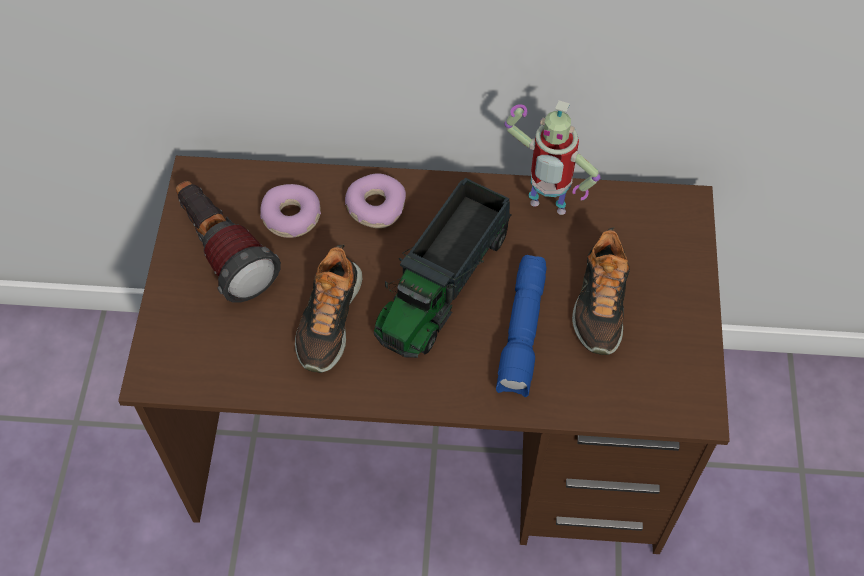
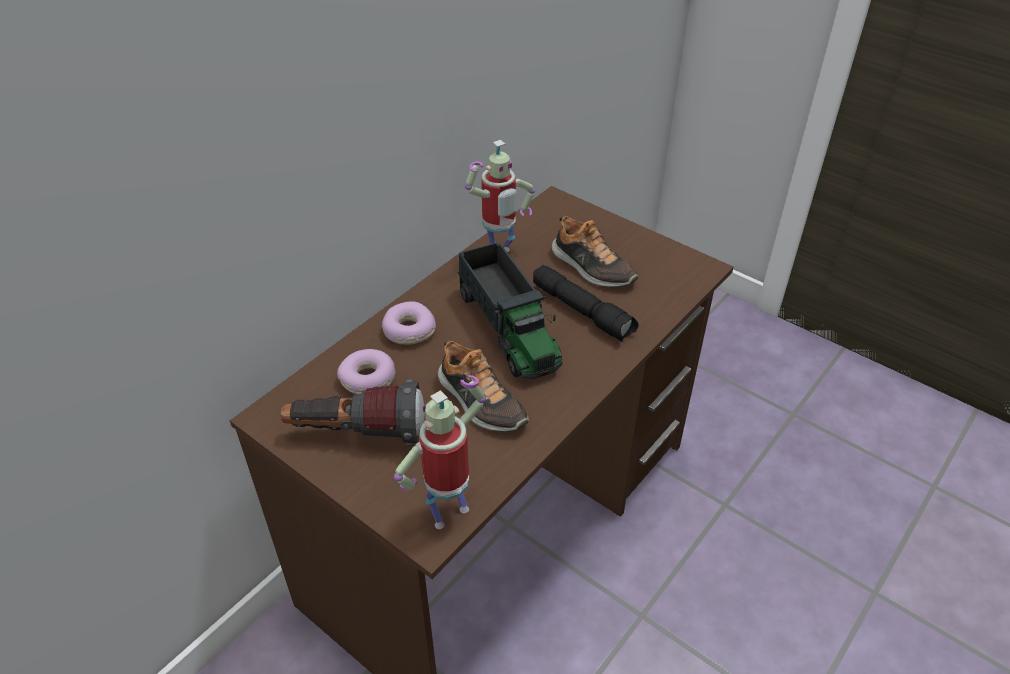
camera: 55 degrees left, 15 degrees down
(186, 374) = (449, 512): none -> toy robot
(523, 333) = (583, 311): blue flashlight -> black flashlight

